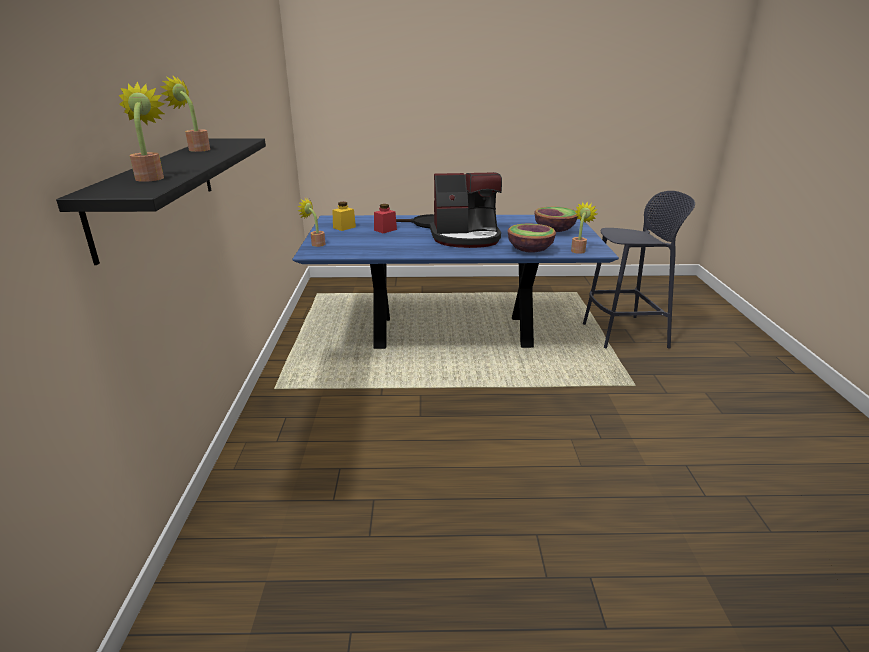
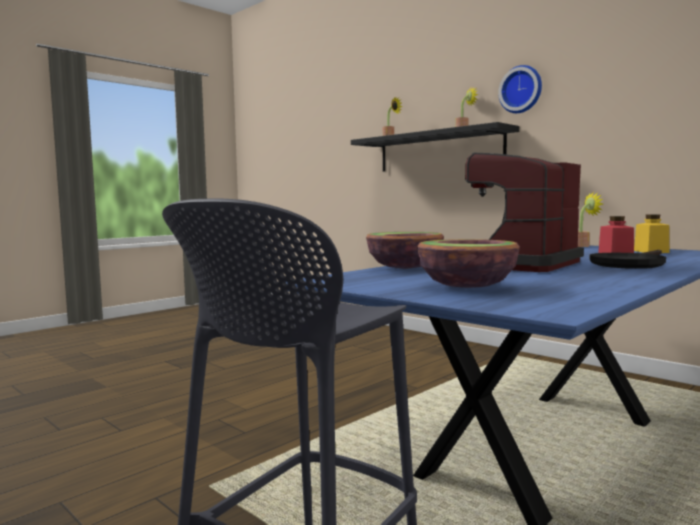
camera: 135 degrees right, 20 degrees down
(199, 89) = (521, 90): none -> wall clock
(579, 250) = (349, 277): potted plant -> none

